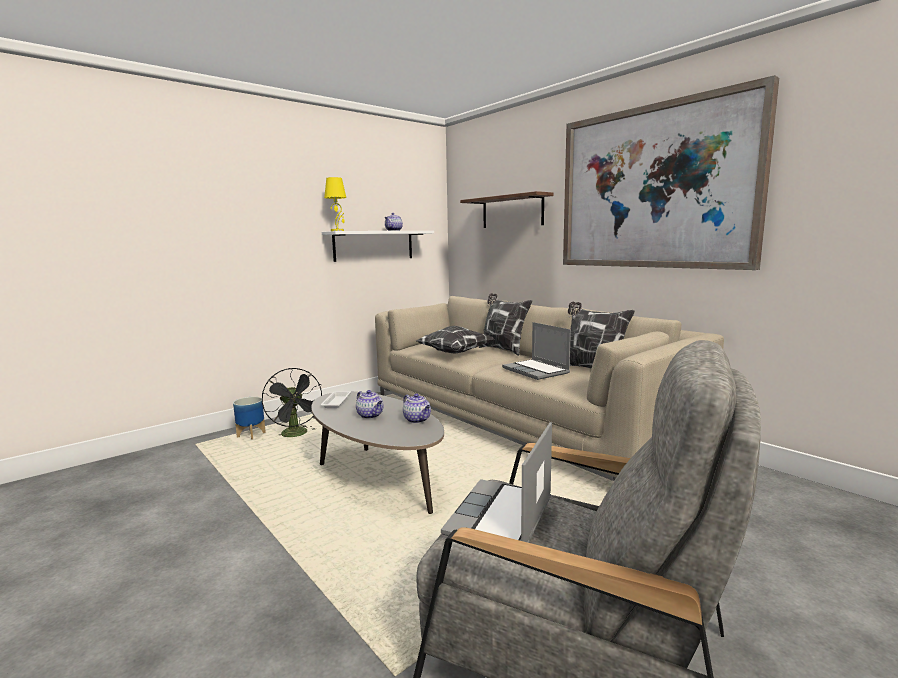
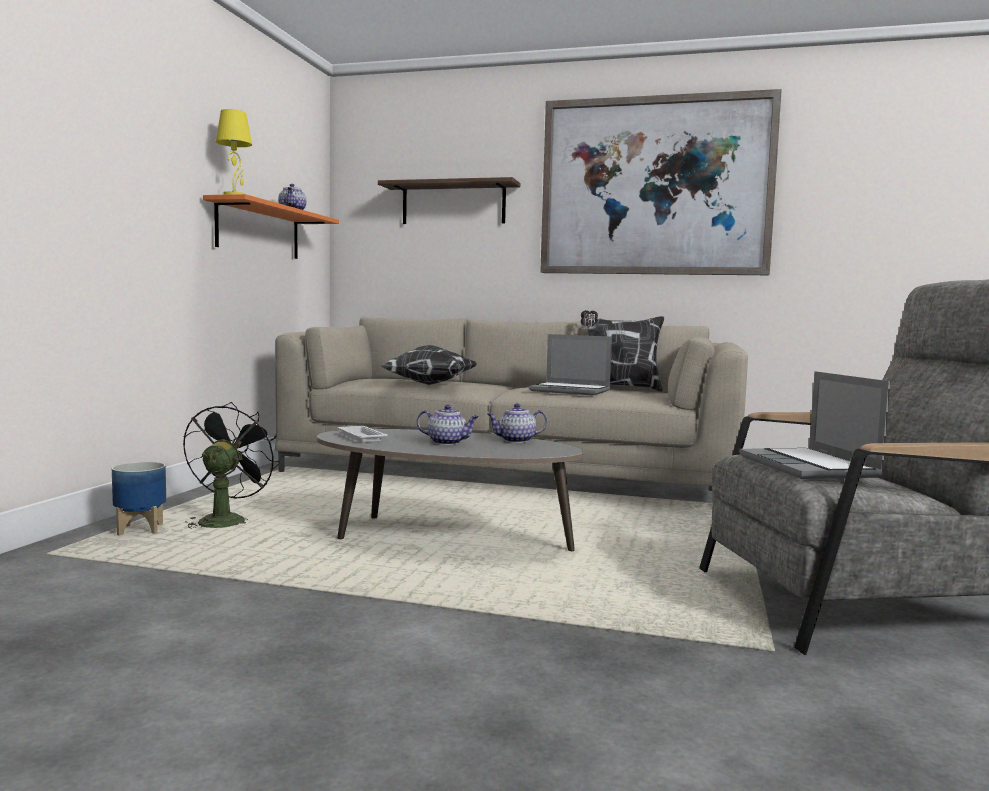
camera: 35 degrees left, 5 degrees down
(297, 435) = (225, 520): black fan -> black fan turned 105 degrees counterclockwise
(374, 245) = (259, 231): white shelf -> orange shelf
(417, 420) = (515, 440): teapot -> teapot turned 150 degrees clockwise
(503, 350) = (475, 382): pillow -> none

